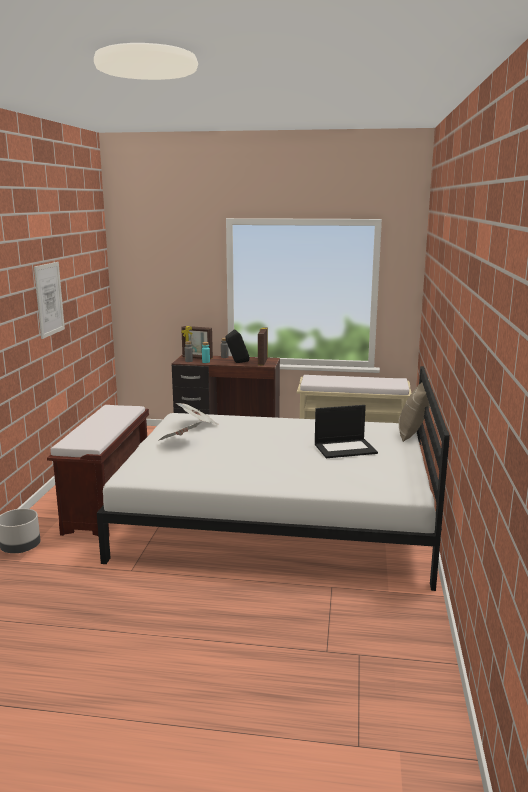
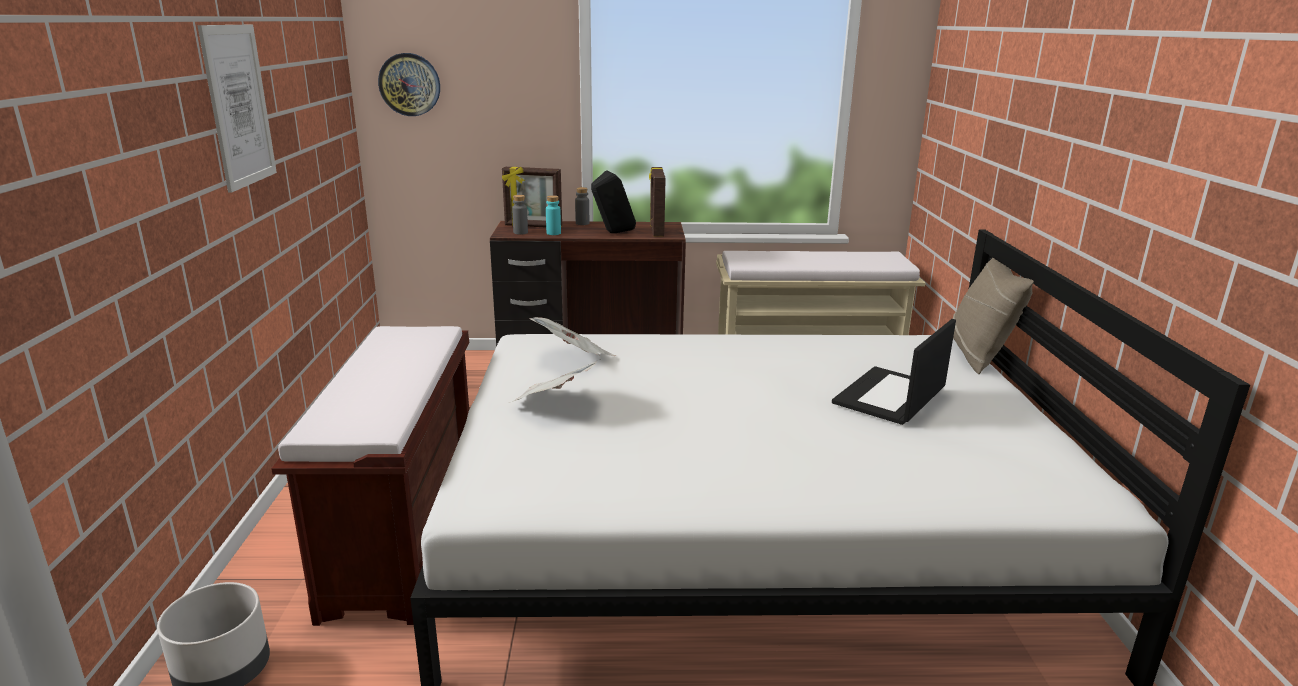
camera: 10 degrees left, 5 degrees up
(138, 282) = (410, 84): none -> wall clock
(345, 448) = (890, 397): laptop -> laptop turned 150 degrees clockwise

